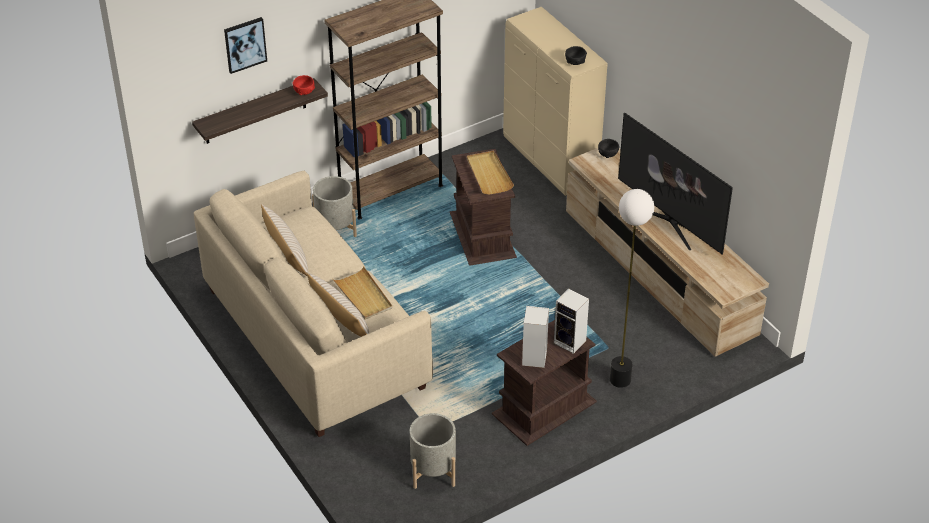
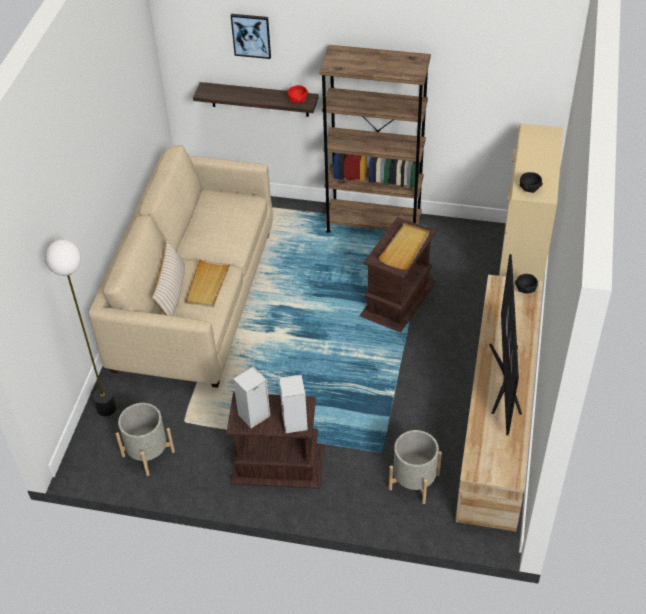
camera: 45 degrees right, 5 degrees up
(287, 254) = (200, 222): beige pillow -> none
(335, 229) = (302, 230): grey planter -> grey planter (414, 481)
(619, 379) = (359, 484): floor lamp -> floor lamp (106, 408)

